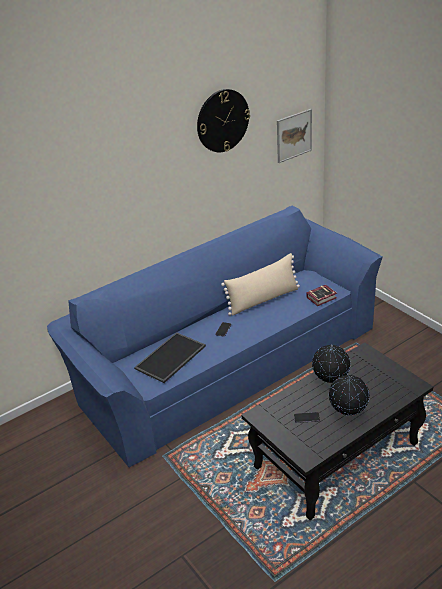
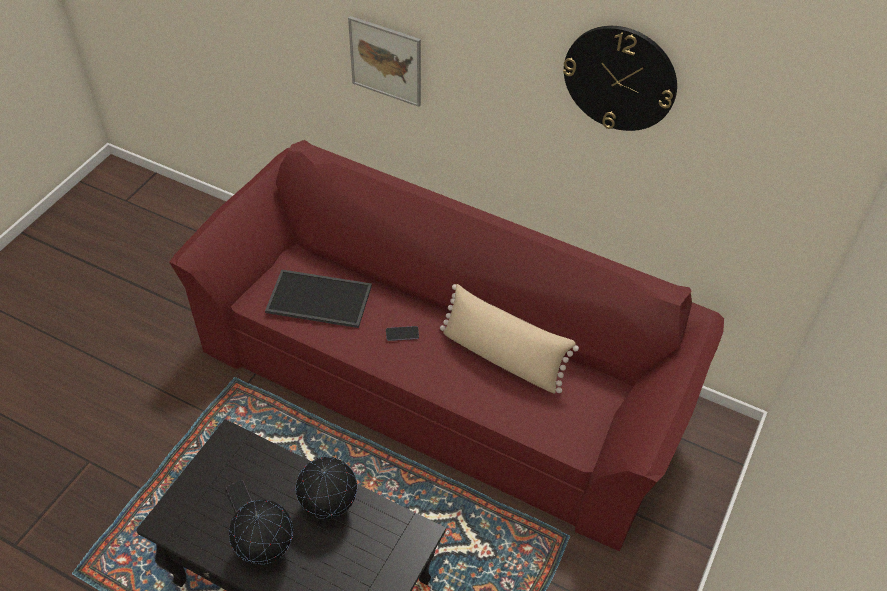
camera: 60 degrees right, 15 degrees up
(225, 360) = (443, 375): blue sofa -> red sofa
(294, 135) = (770, 196): picture -> picture (386, 61)
(323, 297) = (549, 435): book -> none

